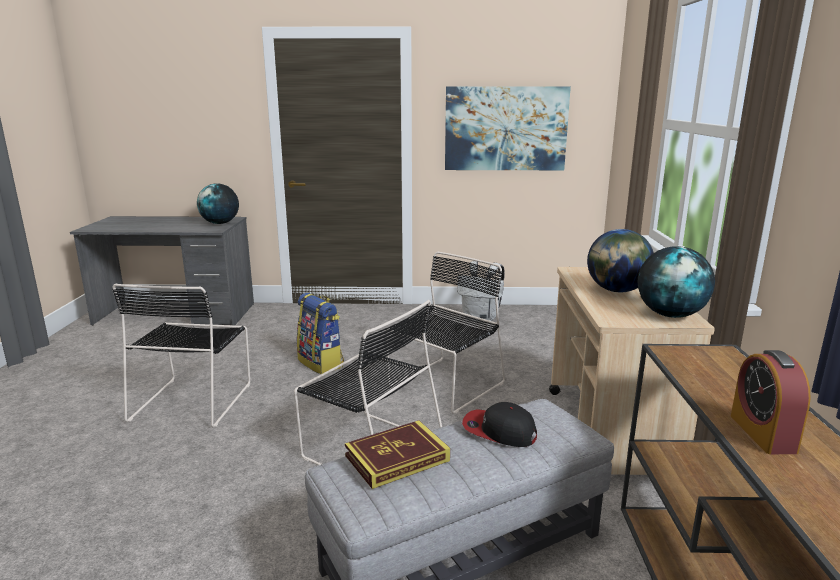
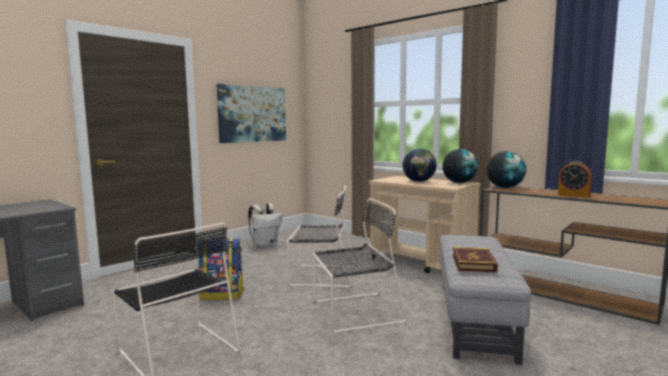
camera: 50 degrees left, 10 degrees down
(220, 223) = (43, 205): globe -> globe (505, 187)
(444, 386) = (320, 275): black chair -> black chair turned 105 degrees clockwise
(499, 431) = (470, 243): cap -> none

